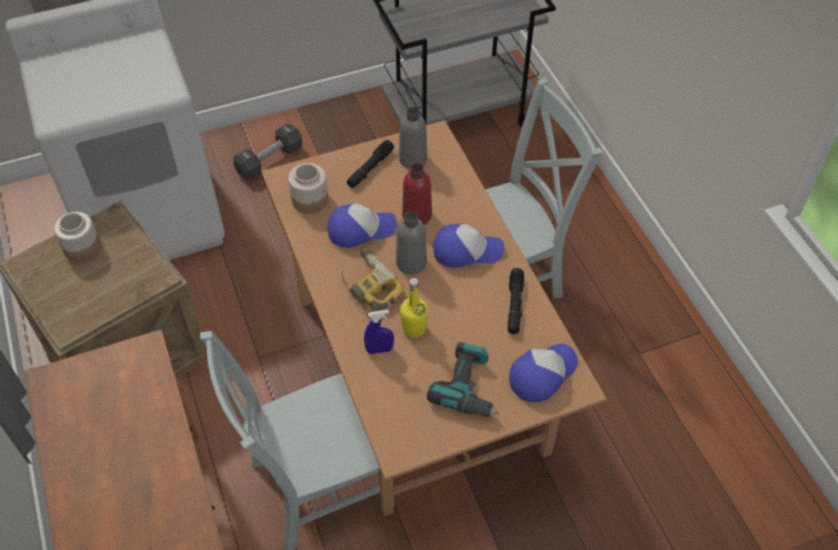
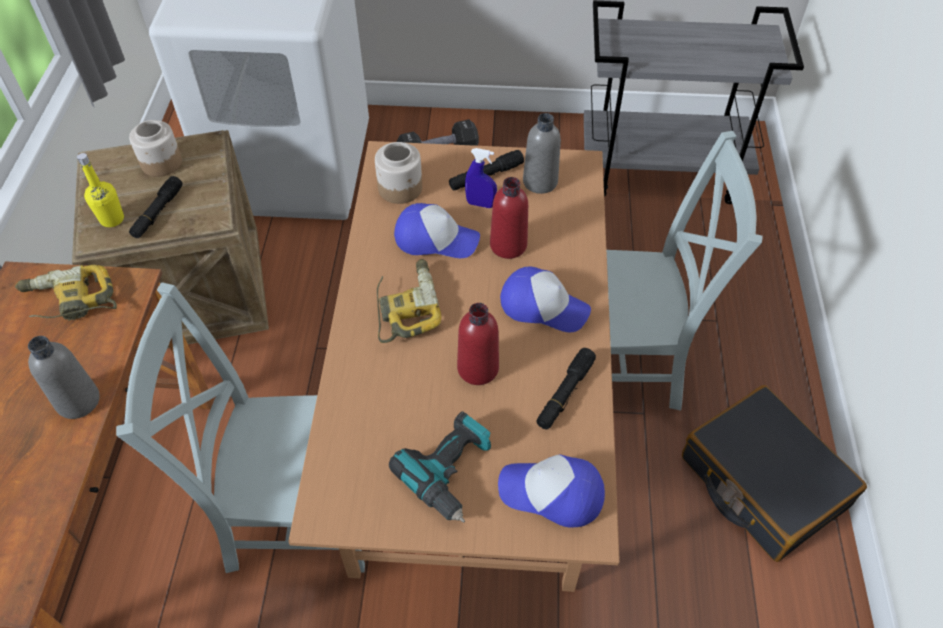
camera: 25 degrees right, 0 degrees up
(104, 381) = (70, 302): none -> power drill
(107, 289) = (158, 212): none -> black flashlight
(379, 350) = (374, 384): blue spray bottle -> blue spray bottle (480, 204)
(411, 263) = (470, 297): grey bottle -> grey bottle (78, 401)
(414, 329) = (428, 375): yellow bottle -> yellow bottle (112, 219)
(446, 311) = (478, 368): none -> red bottle
(542, 374) = (552, 494): cap -> cap turned 150 degrees counterclockwise
(641, 326) = (762, 482): none -> black suitcase

